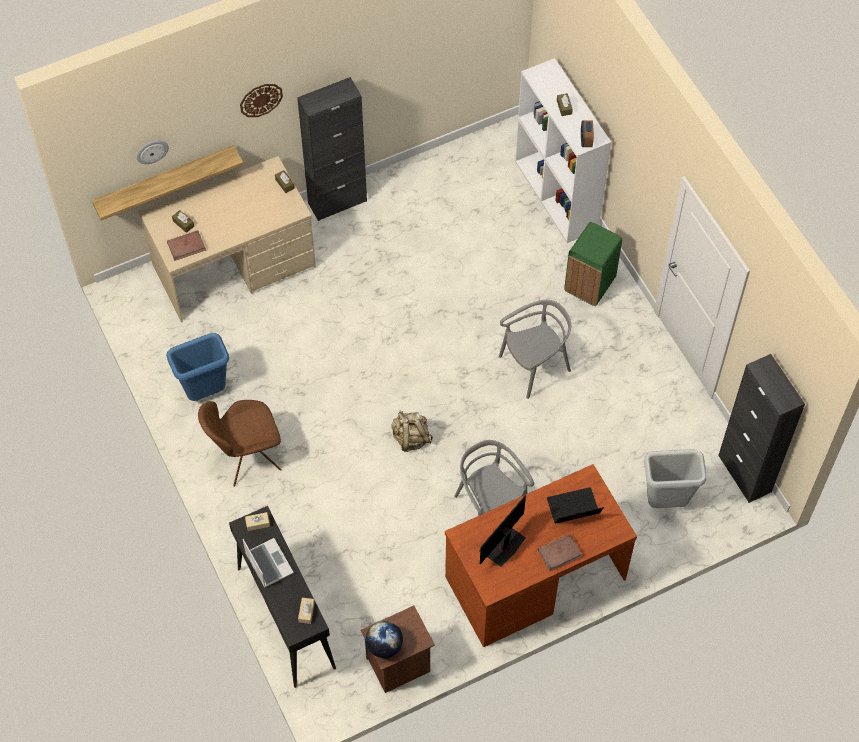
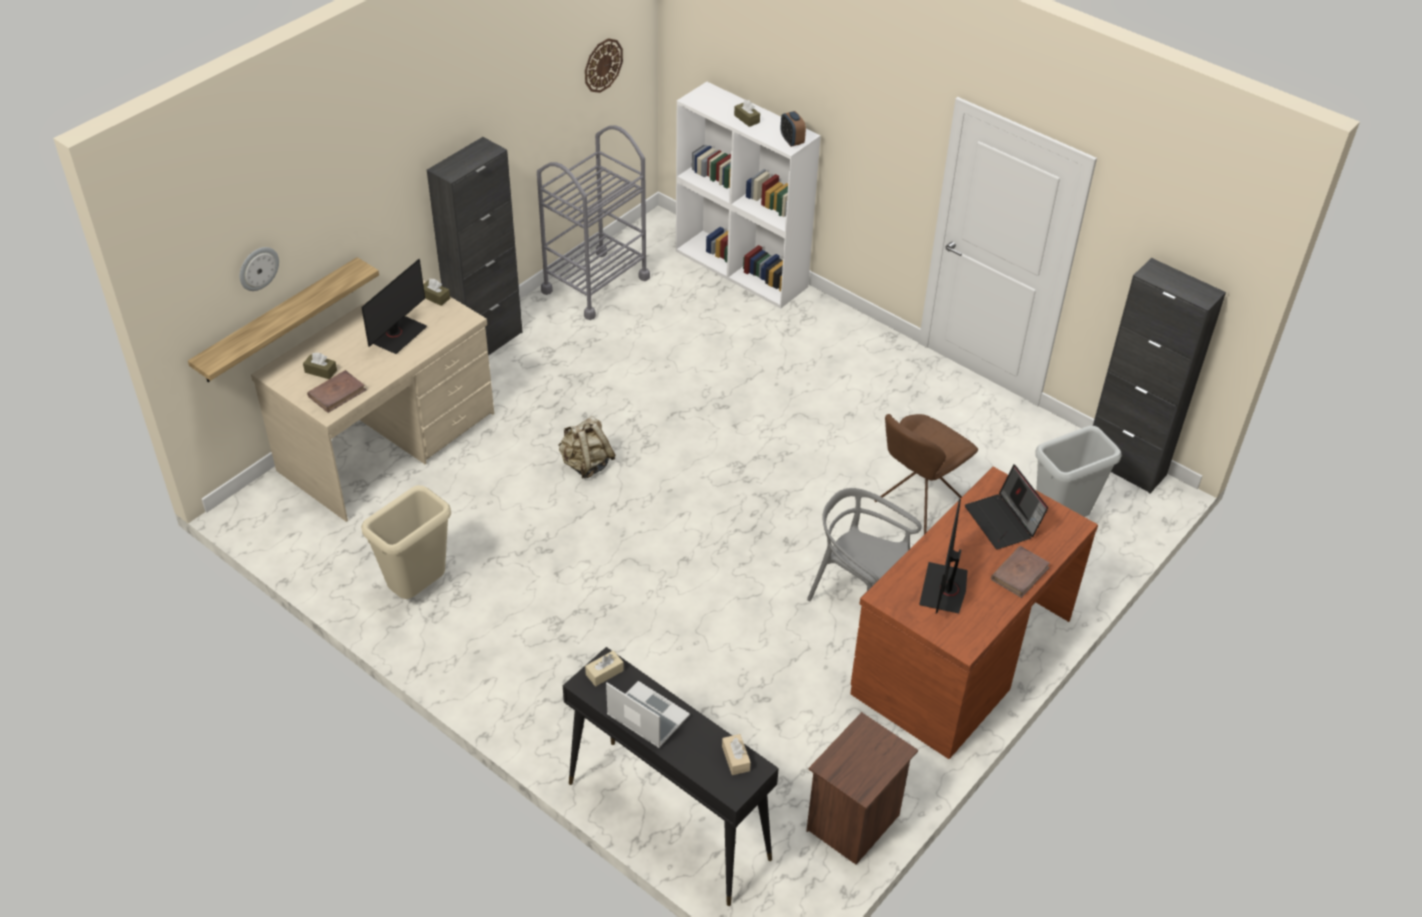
camera: 25 degrees left, 15 degrees down
(206, 392) = (418, 588): blue trash can -> beige trash can
(245, 209) = (397, 334): none -> monitor
(247, 458) = (513, 646): brown chair -> brown chair (917, 504)
(261, 99) = (383, 177): wall clock -> wall clock (603, 65)
(384, 646) = (853, 776): globe -> none
(411, 438) = (715, 555): beige backpack -> beige backpack (586, 464)
(440, 174) = (595, 284): none -> grey cart
(535, 366) = (819, 435): grey chair -> none
(573, 510) = (1003, 522): laptop -> laptop turned 75 degrees counterclockwise
(590, 284) = (832, 339): green trash can -> none

